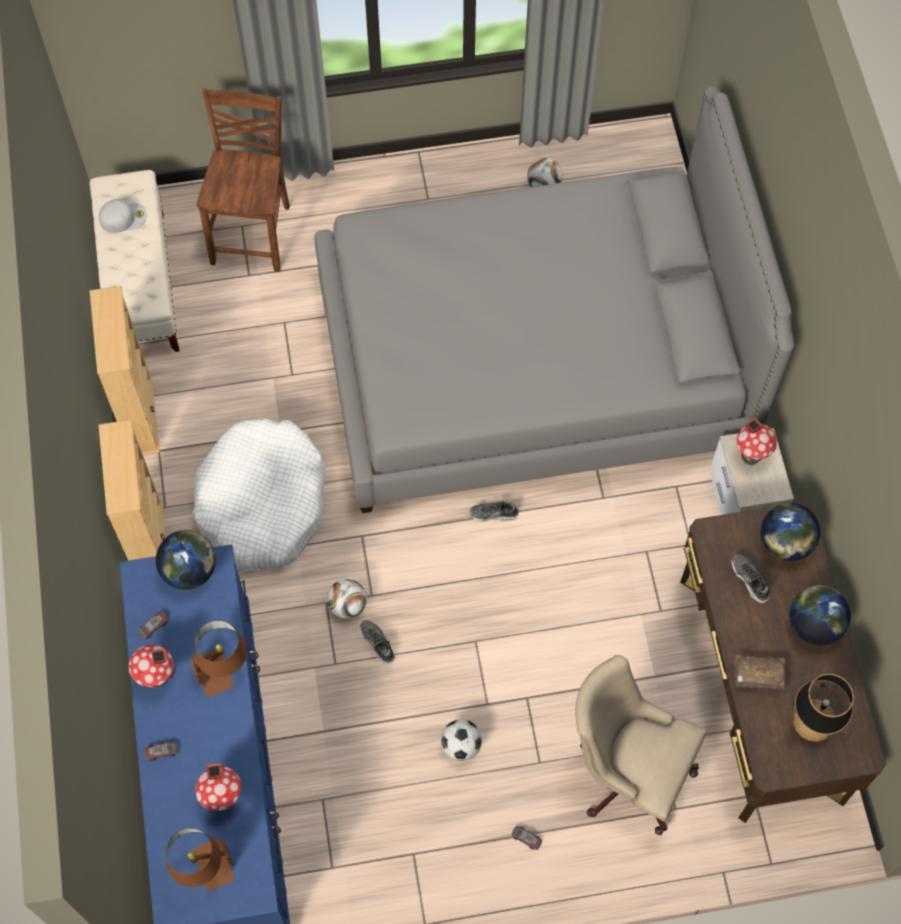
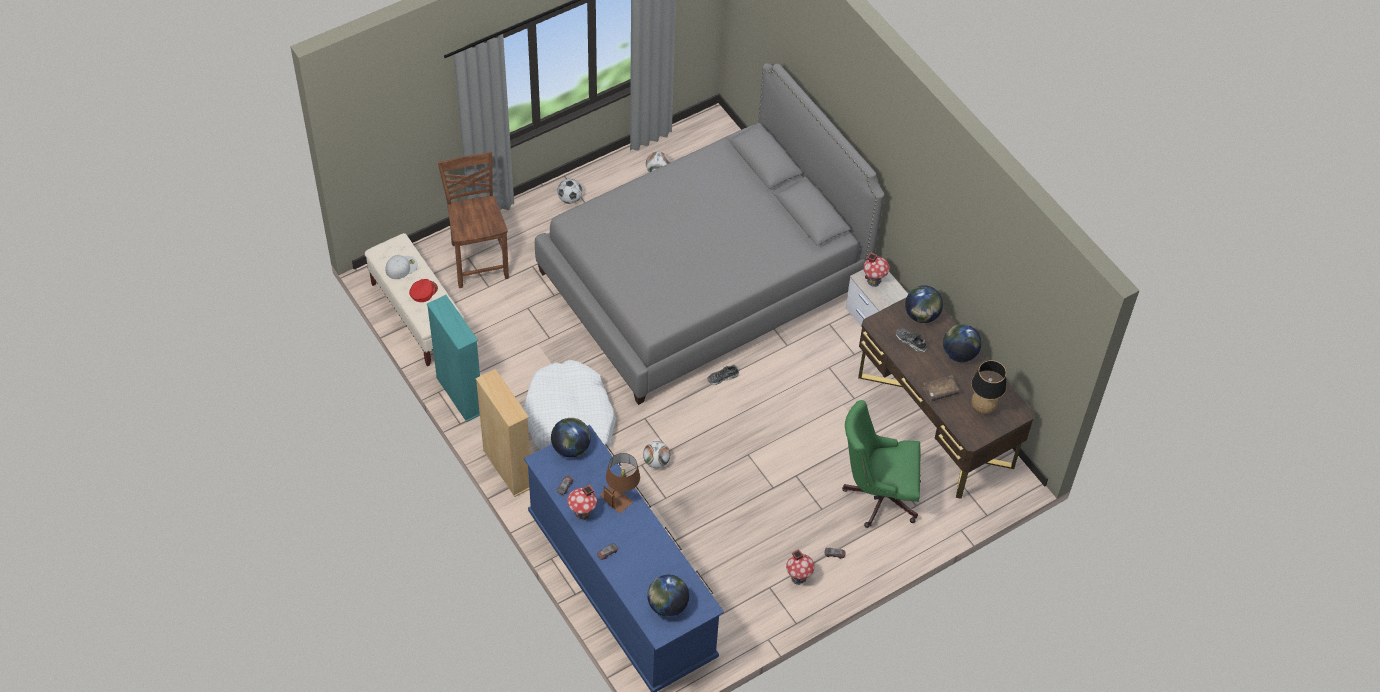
camera: 25 degrees left, 10 degrees down
(134, 261) = (423, 291): none -> red cap
(140, 415) = (460, 395): beige bookcase -> turquoise bookcase
(204, 868) = (667, 605): brown table lamp -> globe
(222, 797) = (658, 564): toy house -> toy house (798, 577)
(377, 643) = (686, 477): shoe -> none
(461, 745) = (768, 516): football -> football (570, 199)
(627, 771) = (877, 495): beige office chair -> green office chair

